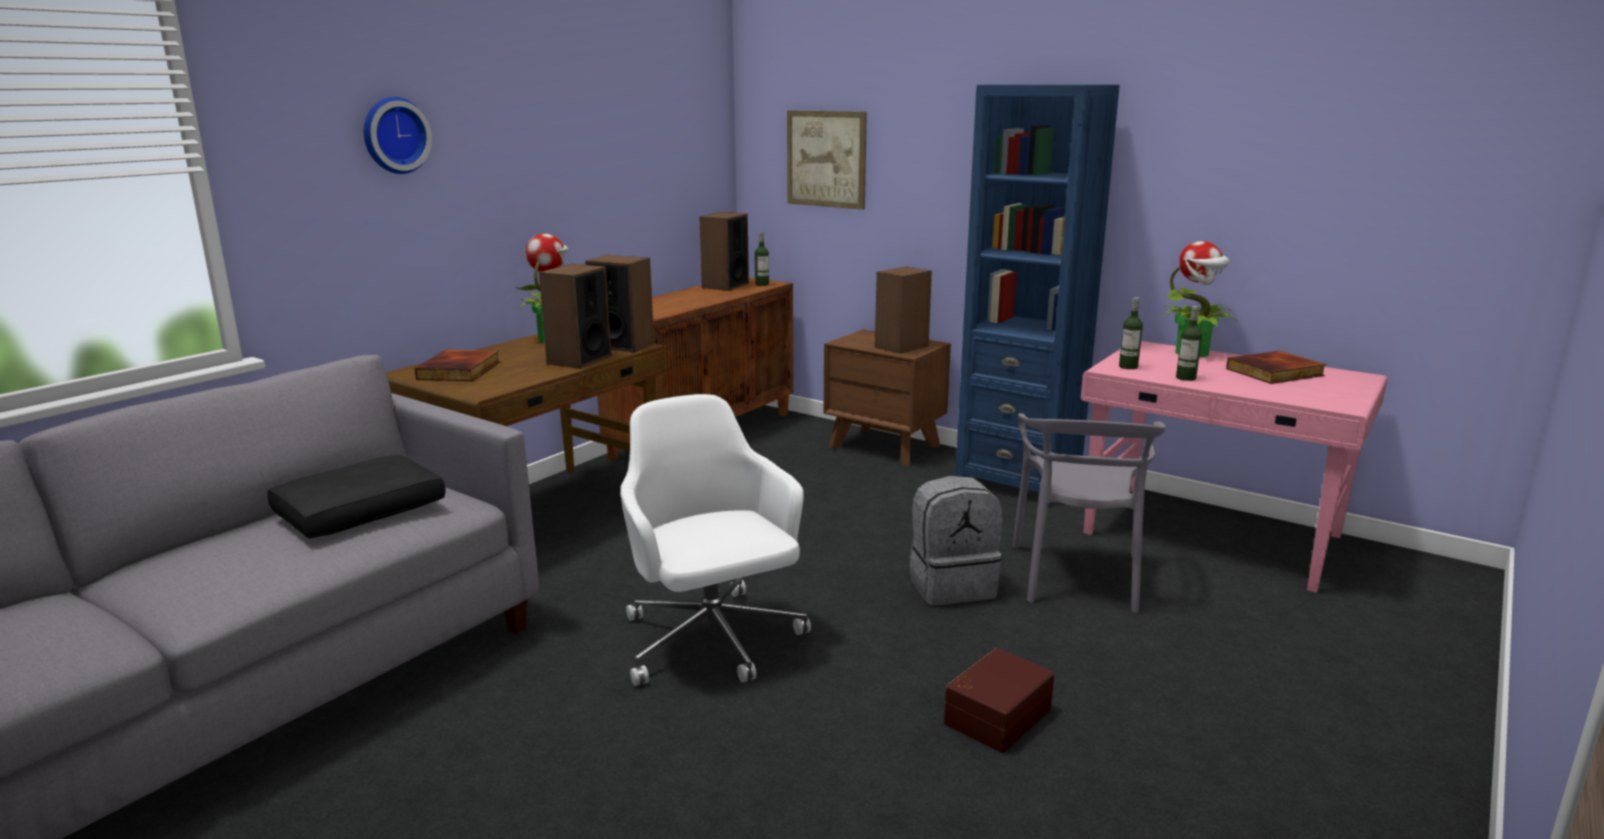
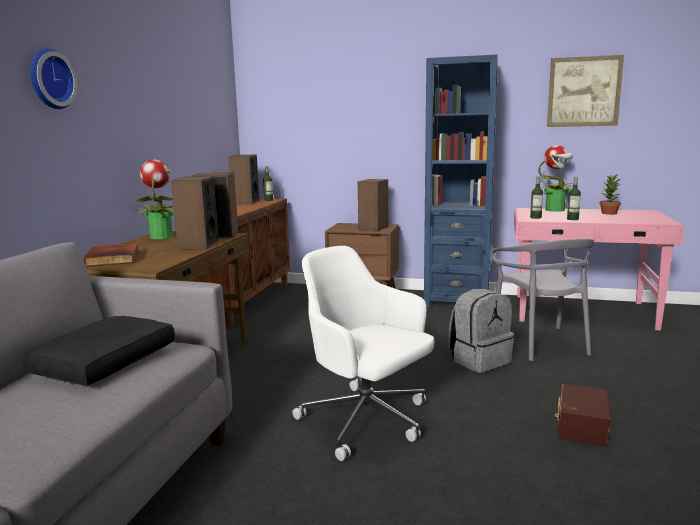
camera: 20 degrees left, 5 degrees down
(826, 159) = (305, 117): picture -> picture (584, 92)
(1275, 372) = (609, 213): book -> potted plant

